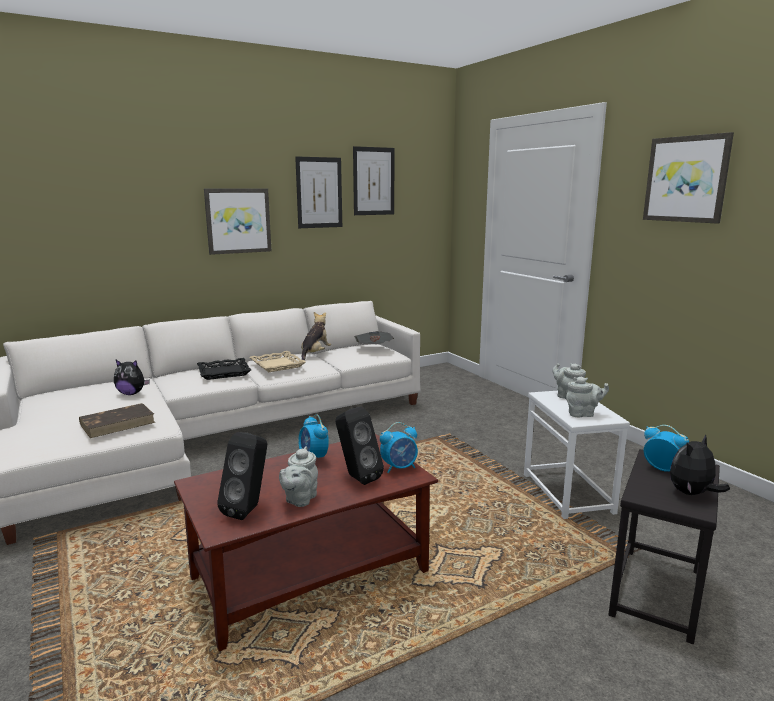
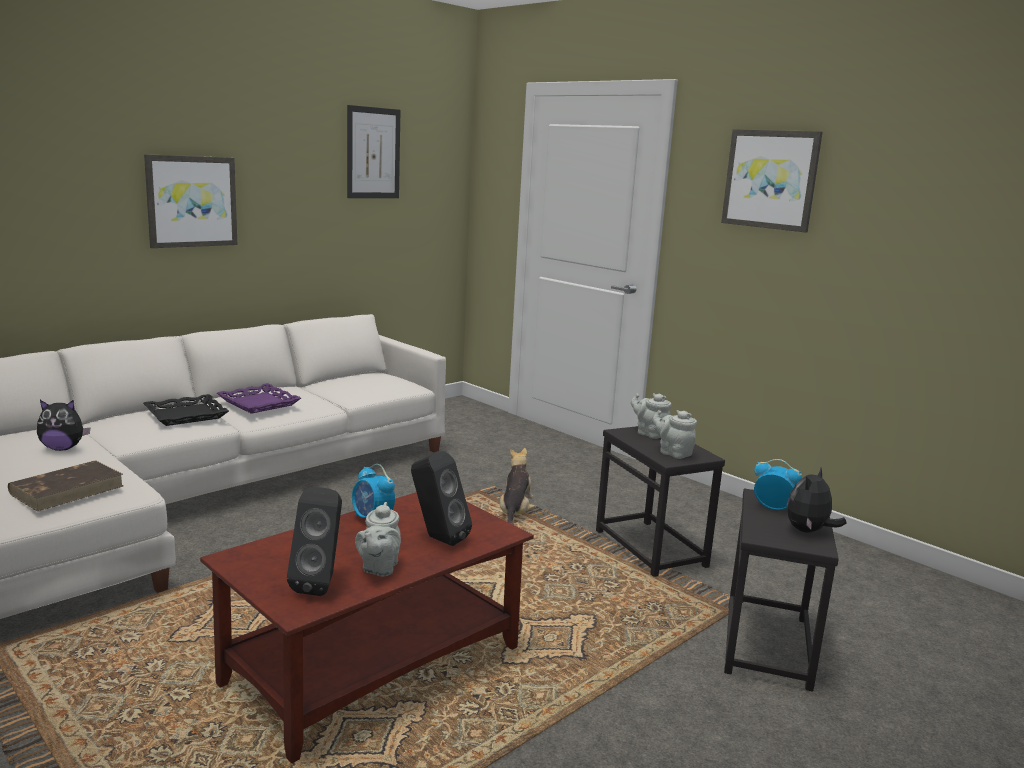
camera: 15 degrees left, 0 degrees up
(278, 365) = (259, 403): beige tray -> purple tray
(315, 354) = (304, 387): plush toy -> plush toy (515, 513)
(319, 192) = (302, 166): picture -> none
(374, 349) = (382, 379): newspaper -> none
(399, 468) = (483, 524): alarm clock -> none
(568, 493) = (651, 548): white side table -> black side table
(583, 414) = (673, 453): grey teapot -> grey teapot turned 120 degrees counterclockwise

